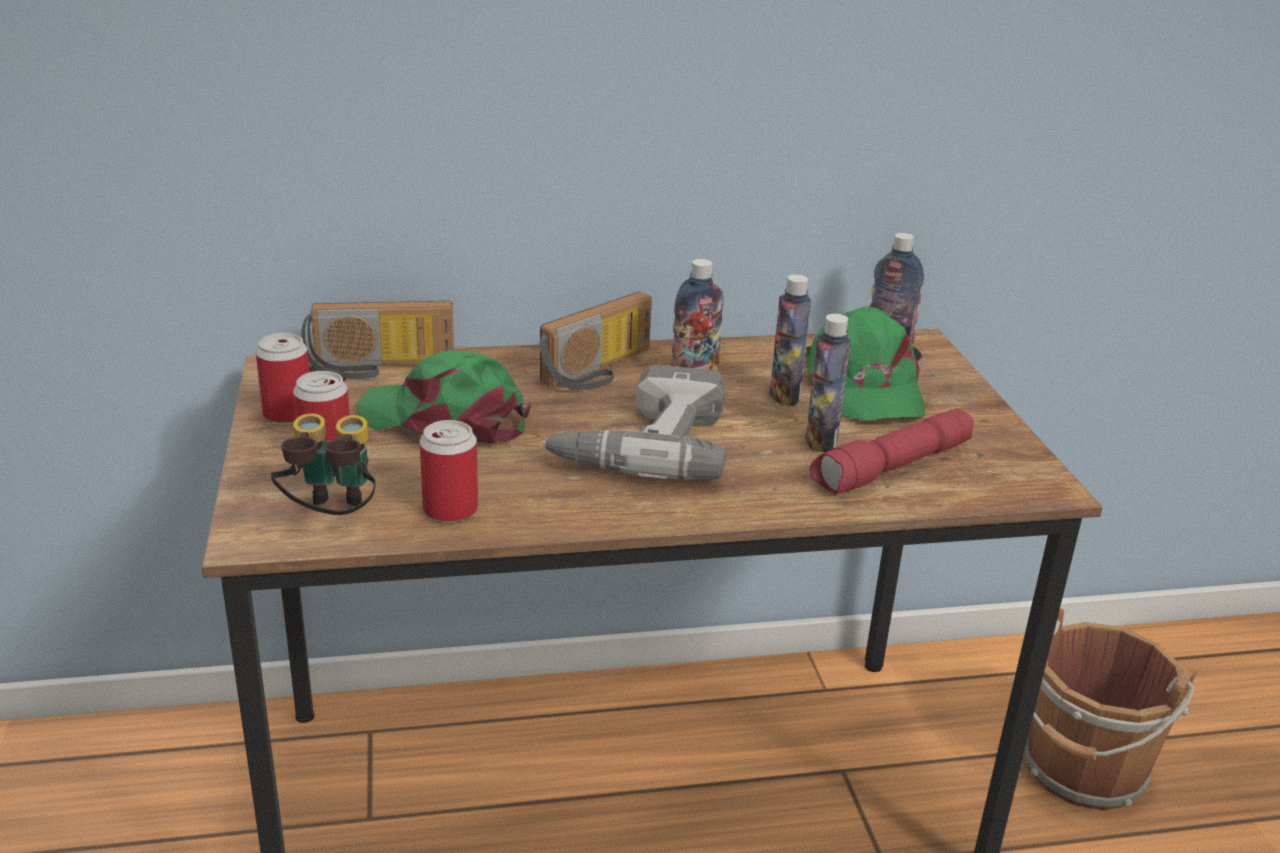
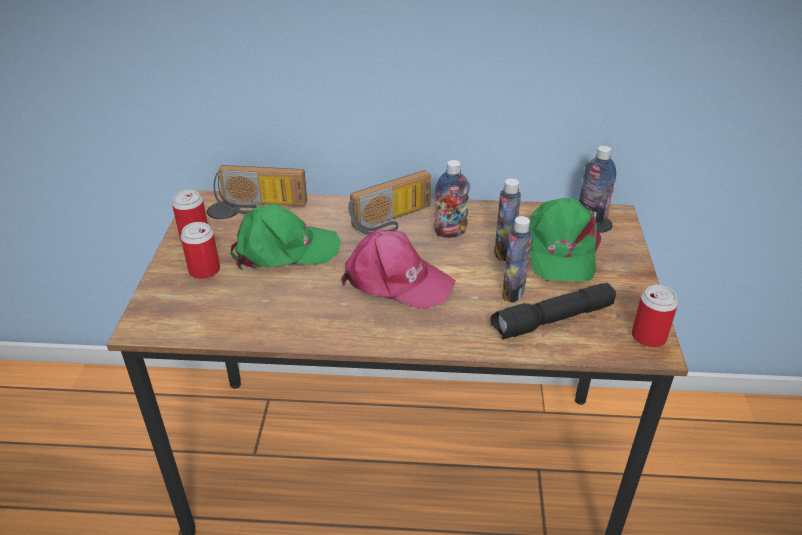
camera: 15 degrees right, 10 degrees up
(331, 519) = (189, 319): binoculars -> none
(446, 419) = (284, 250): green cap -> green cap turned 135 degrees clockwise
(450, 509) = (260, 320): can -> can (648, 337)
(641, 442) = (396, 280): power drill -> pink cap
(893, 469) = (552, 321): red flashlight -> black flashlight
(1081, 772) = (696, 496): brown bucket -> none

